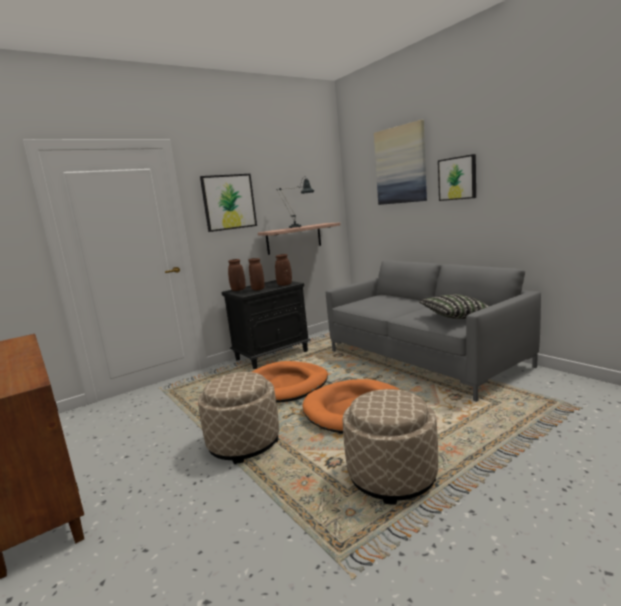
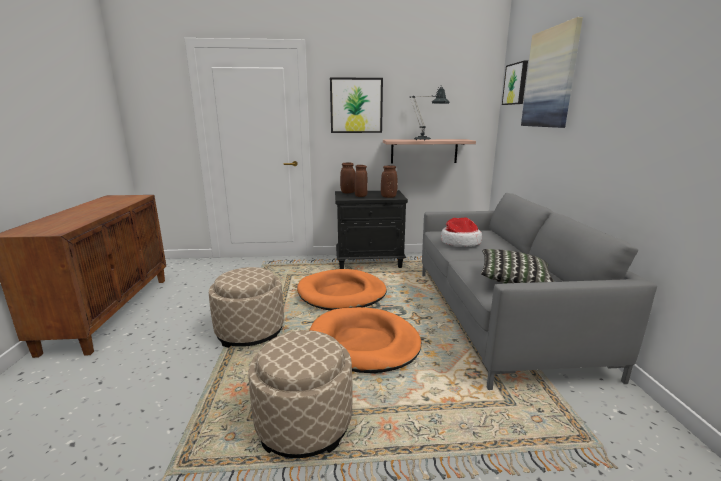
camera: 30 degrees right, 5 degrees up
(376, 306) = (459, 242): none -> hat
(457, 178) = (601, 102): picture -> picture (516, 84)

